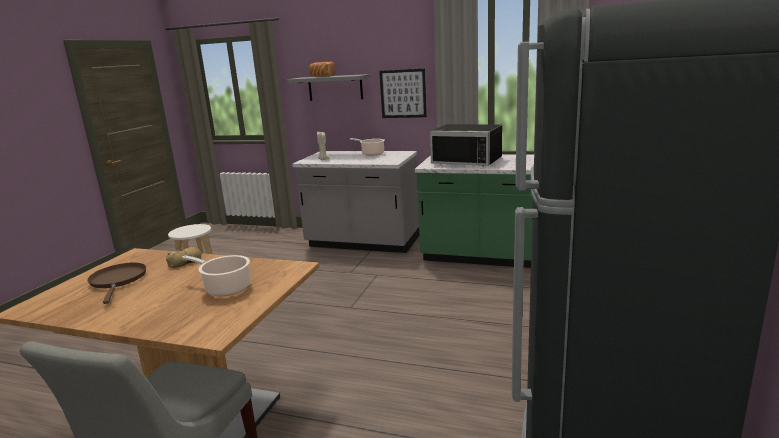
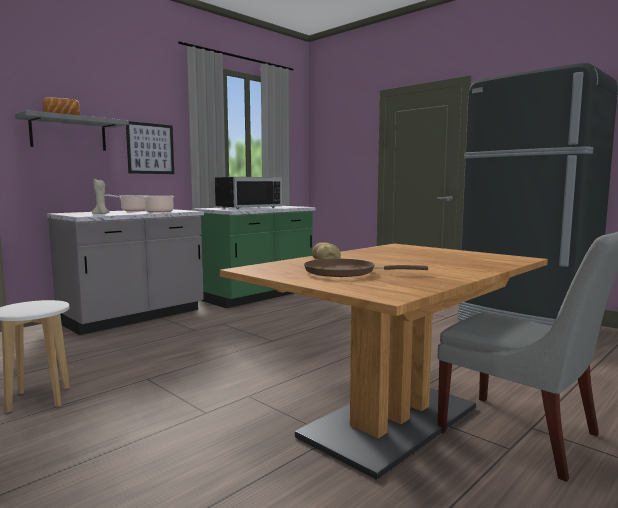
camera: 65 degrees left, 10 degrees down
(225, 288) = (422, 255): cooking pot -> cooking pot (157, 212)

